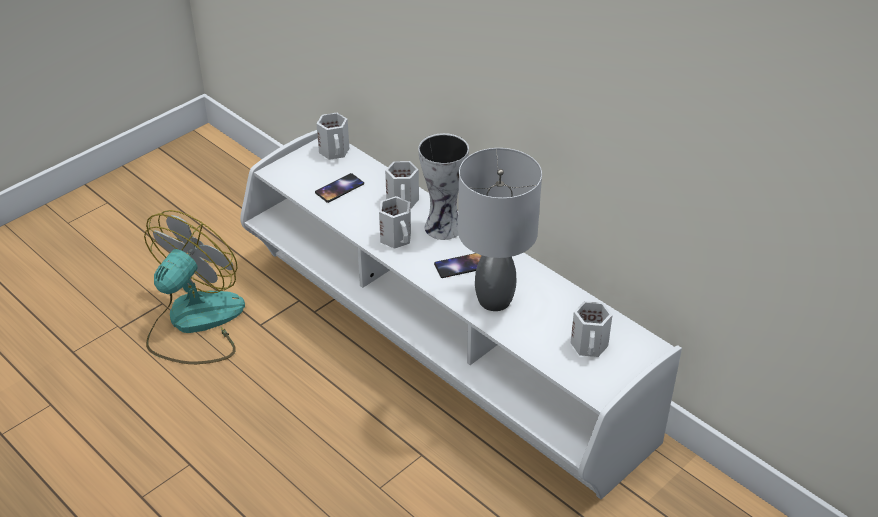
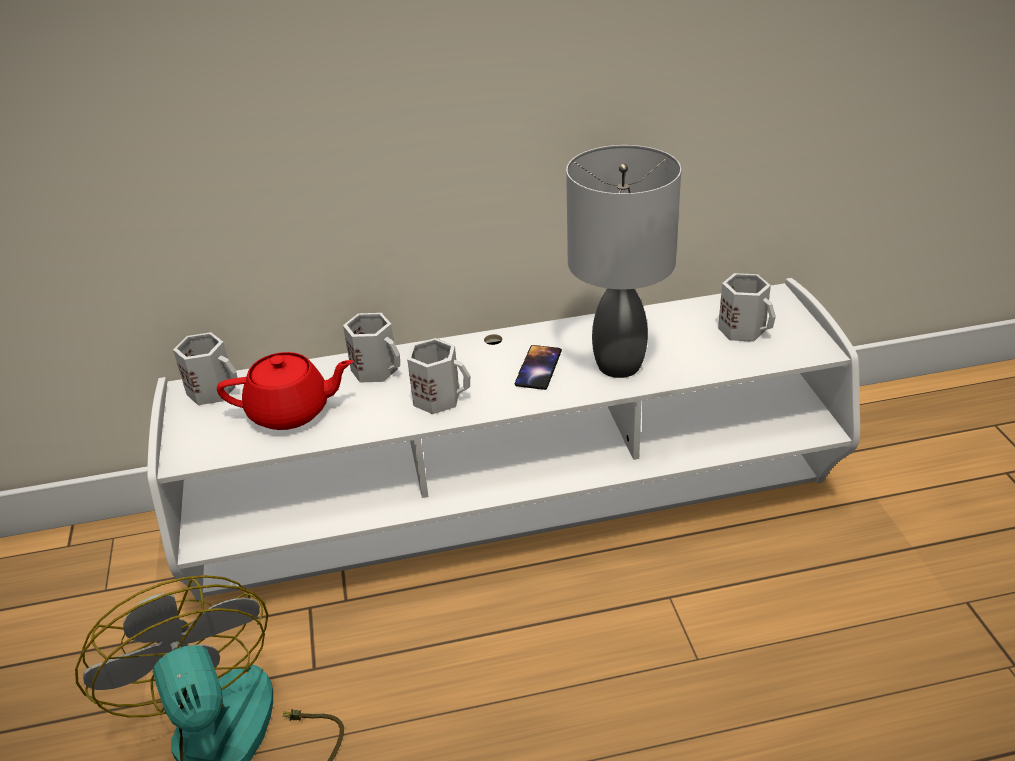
camera: 55 degrees left, 5 degrees down
(339, 188) = (291, 412): phone -> red teapot
(445, 227) = (460, 356): vase -> none

